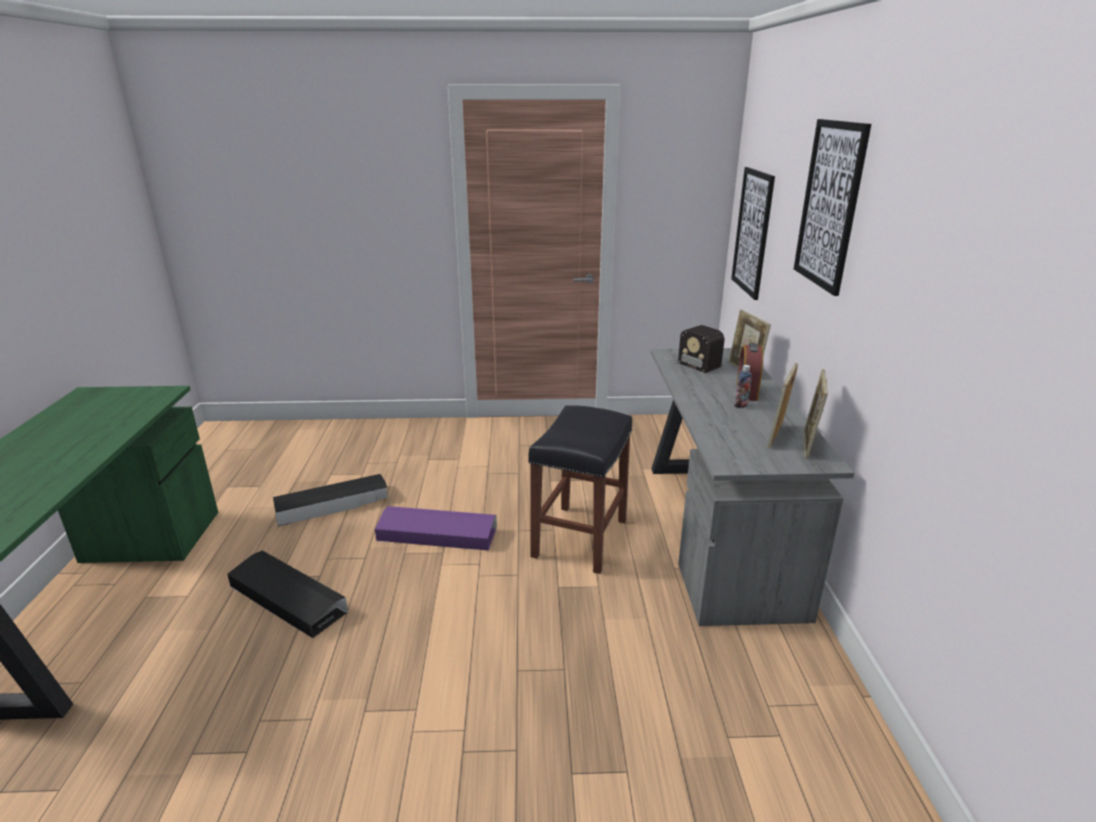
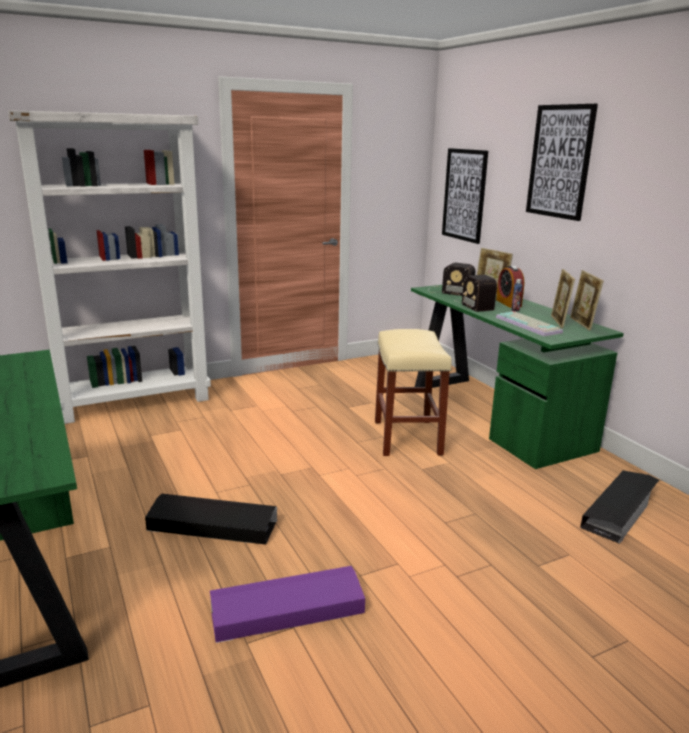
camera: 25 degrees left, 5 degrees down
(333, 504) = (178, 455): black storage box -> black storage box (620, 510)
(352, 432) = (135, 402): none -> white bookcase
(436, 534) = (294, 457): purple storage box -> purple storage box (287, 610)
(580, 537) = (406, 437): black stool -> beige stool
(697, 387) = (474, 304): none -> radio
(716, 529) = (493, 414): grey desk -> green desk
(728, 434) = (529, 325): none -> keyboard

